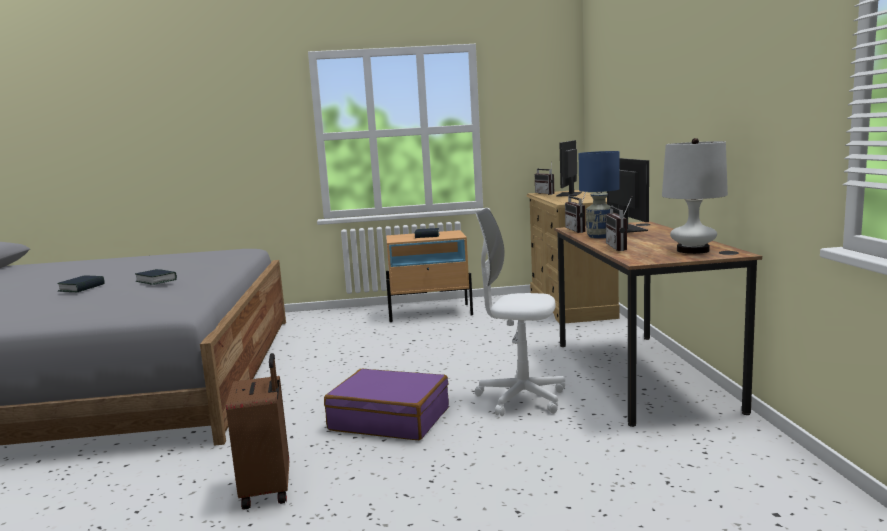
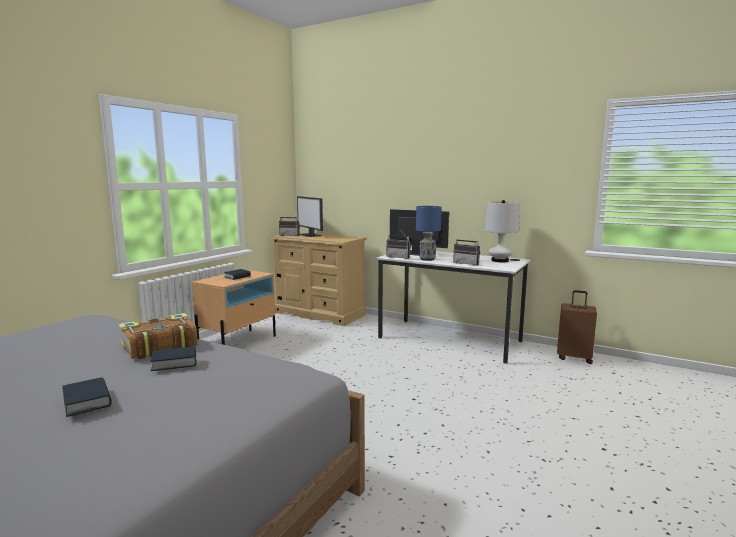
camera: 55 degrees left, 0 degrees up
(197, 272) = (158, 346): none -> book
(268, 490) = (474, 488): brown suitcase -> brown suitcase (574, 358)
(390, 419) = (412, 413): purple suitcase -> none
(521, 398) = (438, 371): white office chair -> none
(640, 374) = (449, 339): brown desk -> white desk

